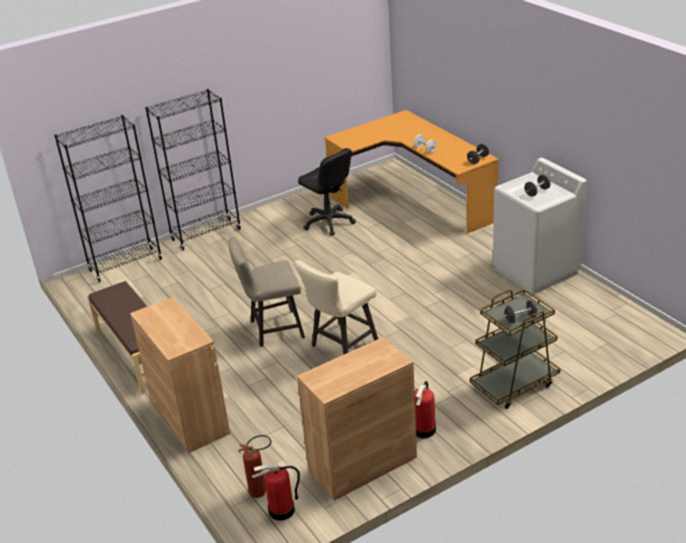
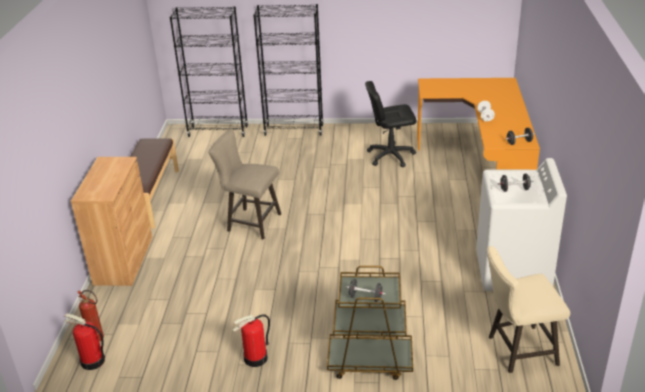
camera: 35 degrees right, 0 degrees up
(328, 222) = (390, 156): black office chair -> black office chair turned 90 degrees clockwise
(341, 345) = (280, 258): beige stool -> beige stool (517, 351)
(362, 464) = (182, 359): brown cabinet -> none

